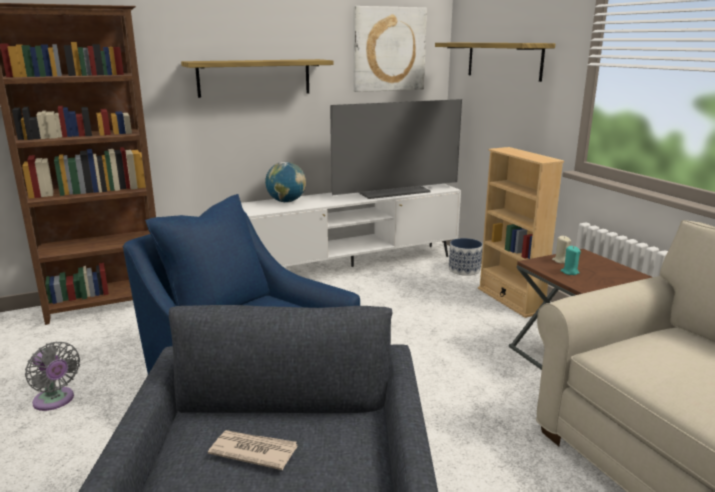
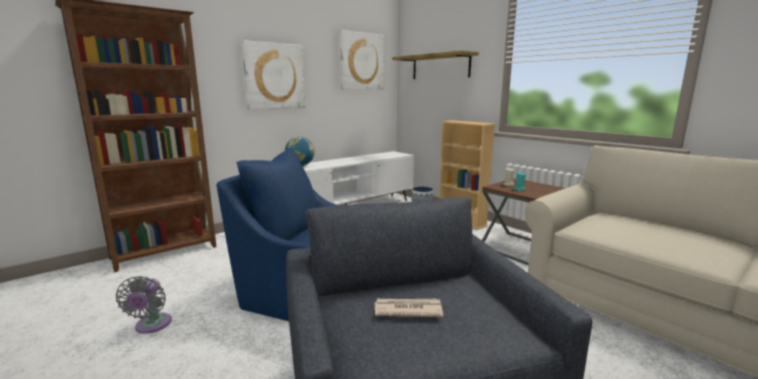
camera: 15 degrees left, 5 degrees down
(55, 401) = (151, 326): grey fan -> grey fan turned 60 degrees clockwise
(254, 77) = (274, 76): shelf -> picture
(393, 191) = (370, 157): television -> none

